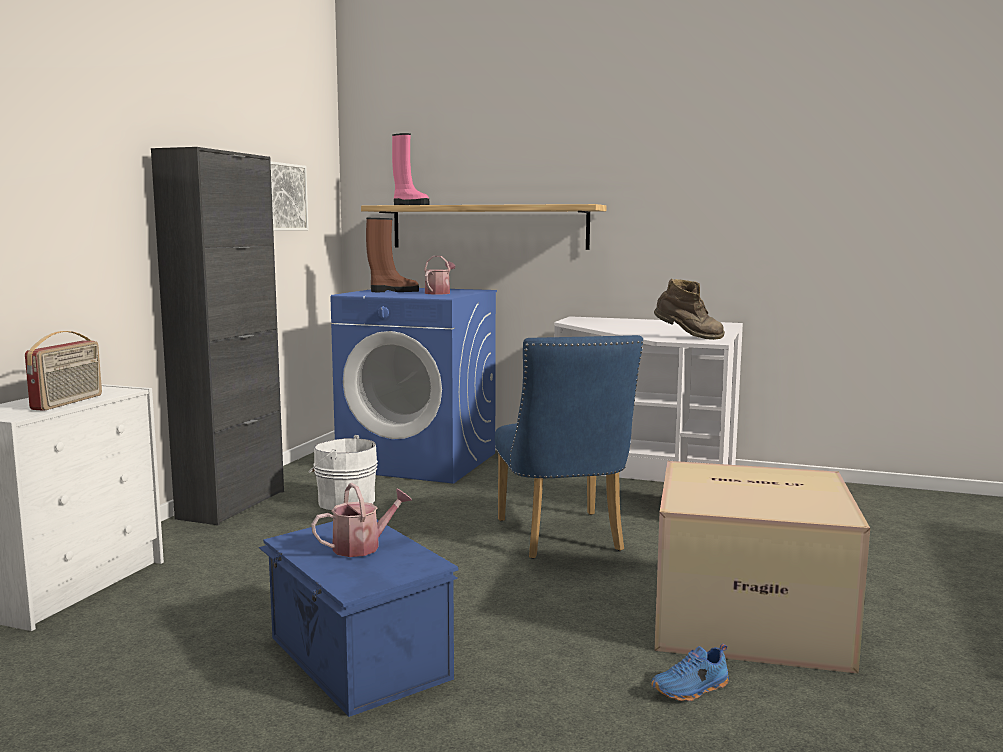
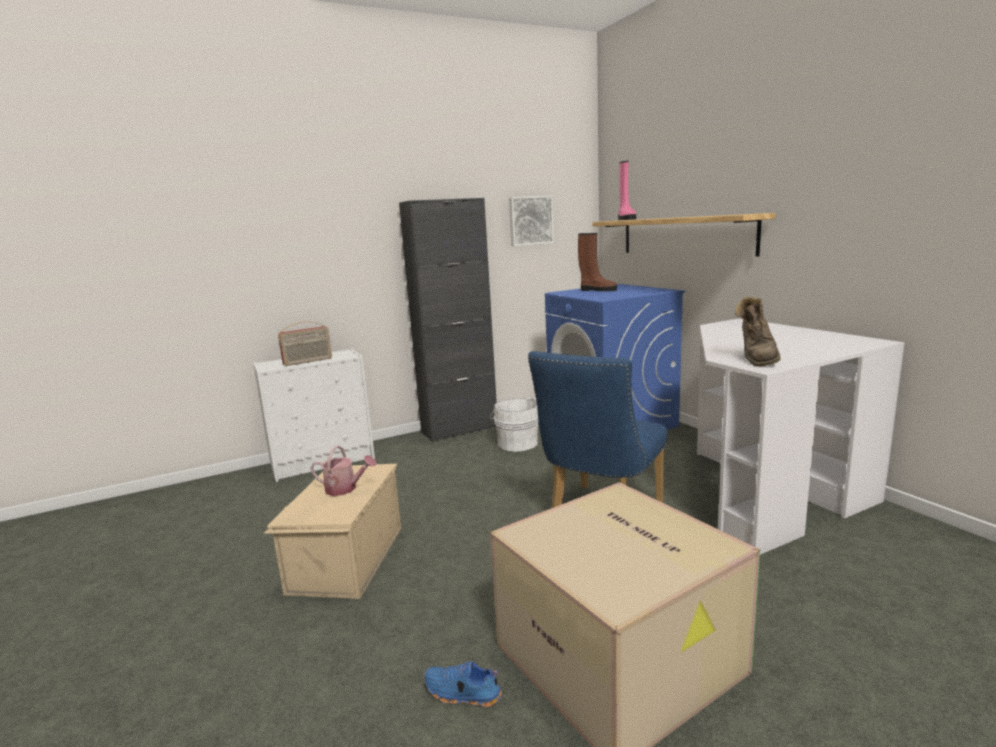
camera: 45 degrees right, 5 degrees up
(356, 659) = (345, 559): blue storage box -> beige storage box
(439, 293) = (621, 293): watering can -> none
(688, 338) = (756, 359): brown boot -> brown boot turned 45 degrees clockwise

